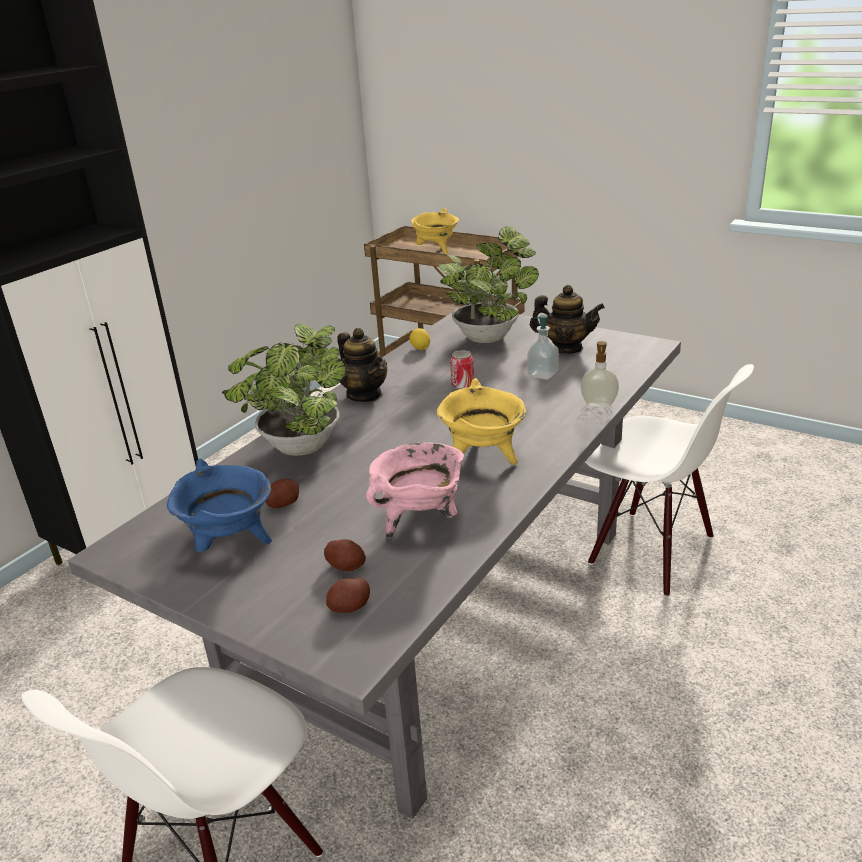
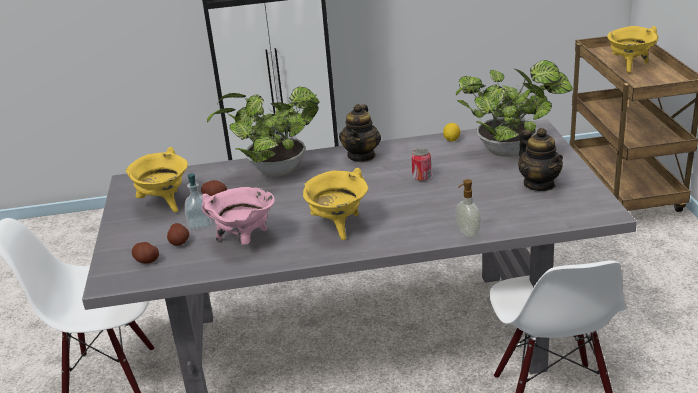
camera: 50 degrees right, 0 degrees up
(231, 544) = (164, 204): blue cooking pot -> yellow cooking pot
(542, 374) = (482, 195): soap dispenser -> soap dispenser (200, 224)

